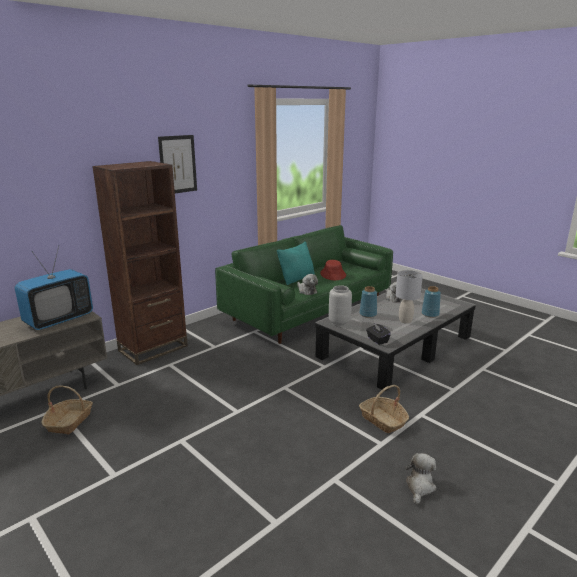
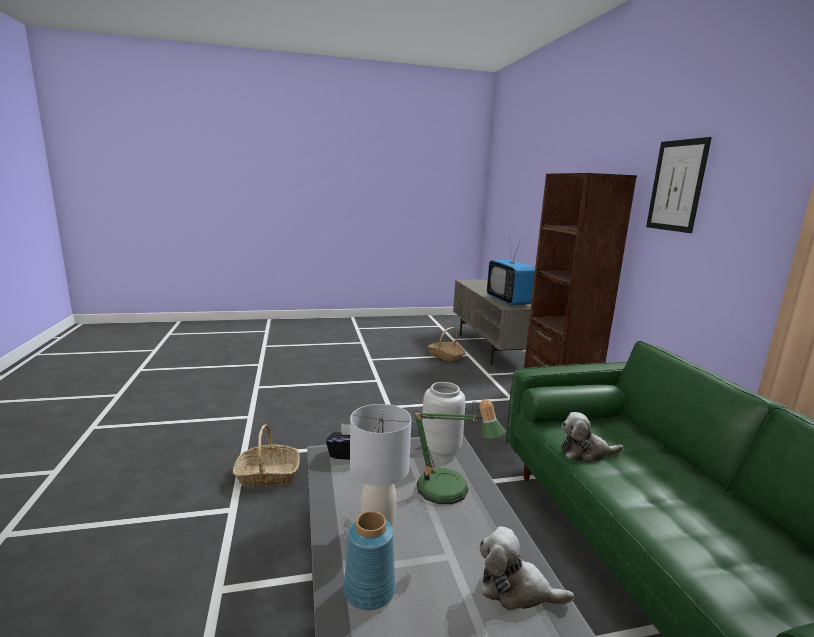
camera: 120 degrees right, 5 degrees down
(297, 279) = (675, 470): turquoise pillow -> none
(333, 274) = (707, 531): red hat -> none
(367, 314) = (448, 493): blue vase -> table lamp
(419, 487) = (176, 447): plush toy -> none

